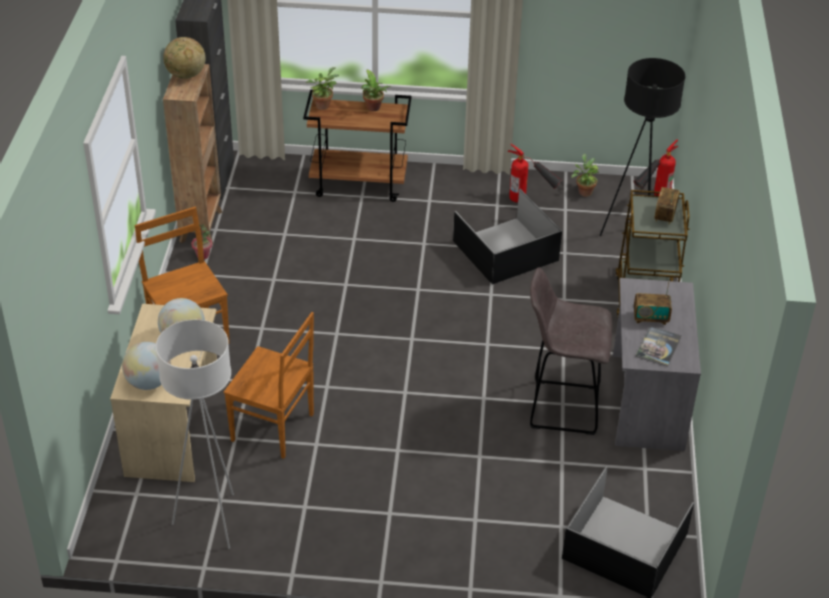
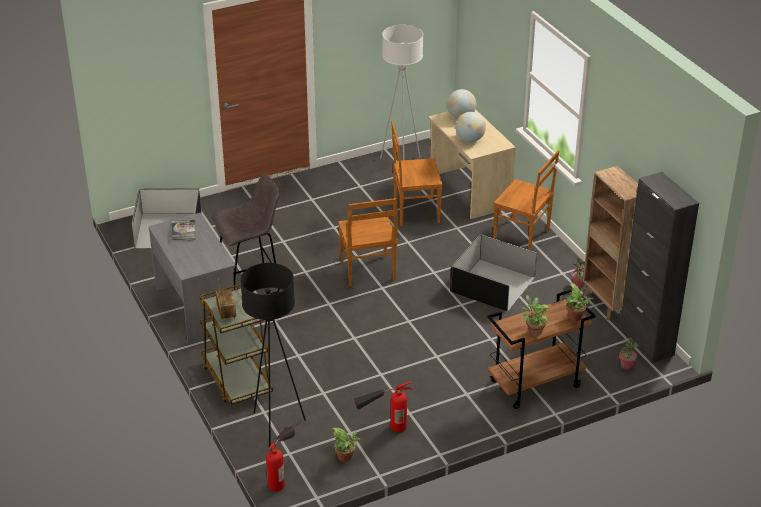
camera: 150 degrees right, 5 degrees down
(186, 75) = (628, 186): globe -> none
(259, 167) = (626, 366): none -> potted plant
(410, 365) = (368, 272): none -> brown chair
(506, 250) = (370, 376): black storage box -> black storage box (492, 285)
(650, 318) = (198, 246): radio -> none

